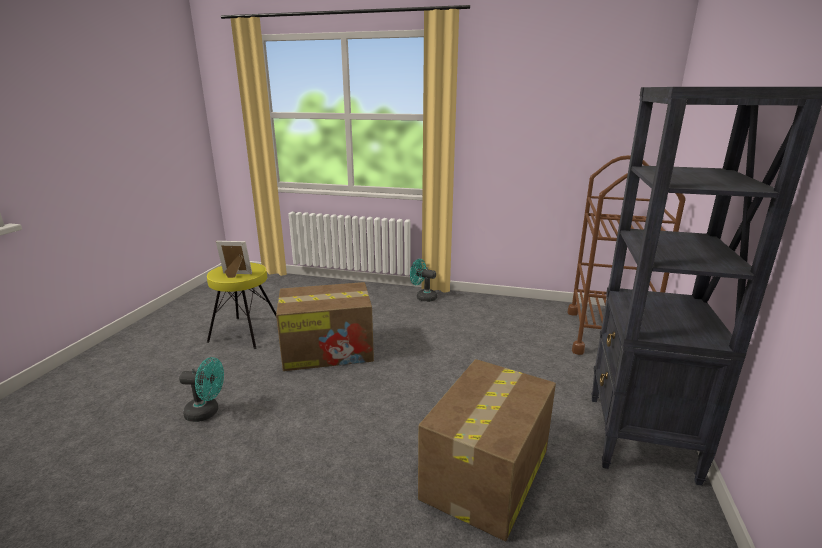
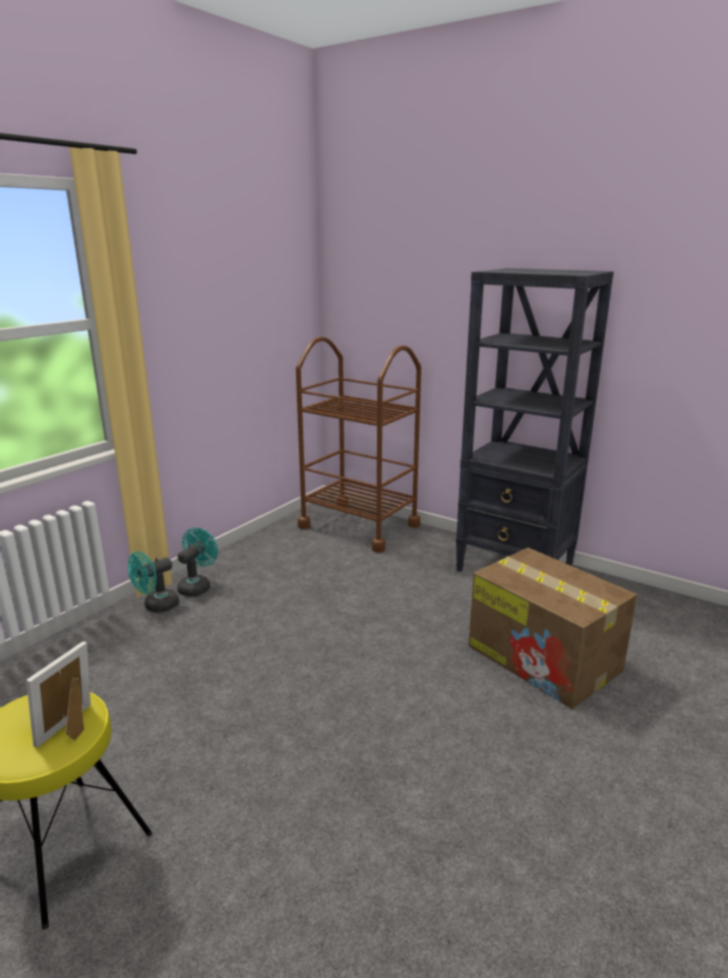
camera: 70 degrees left, 0 degrees up
(207, 412) = (336, 917): turquoise fan -> turquoise fan (197, 586)
(329, 350) = (237, 730): cardboard box -> none

